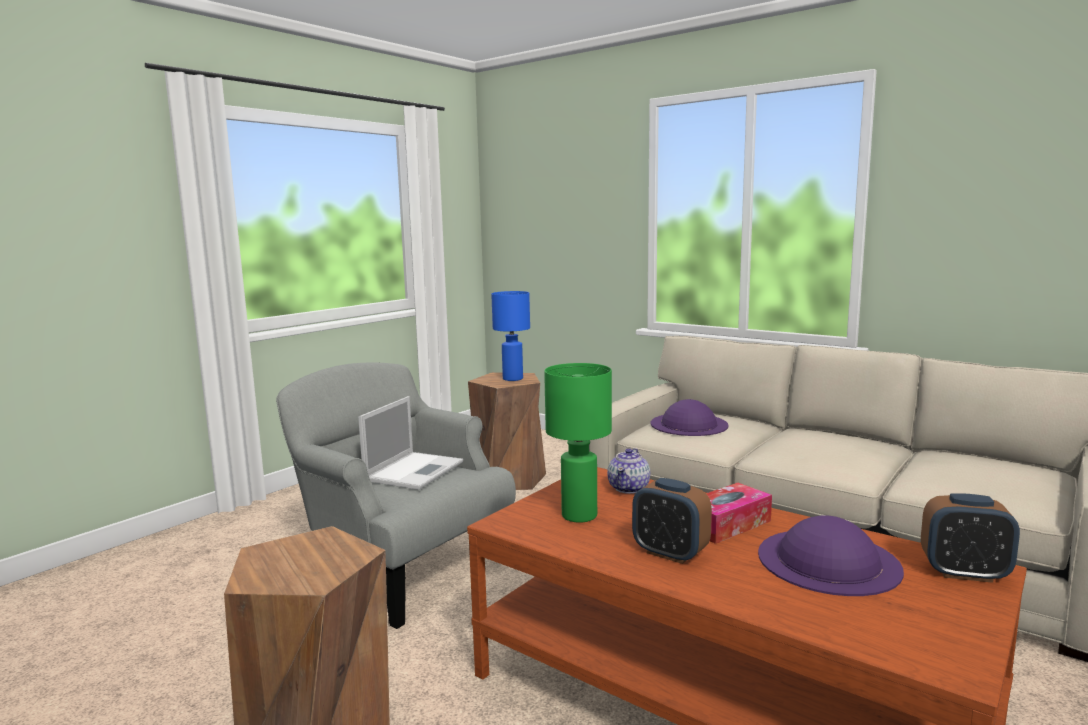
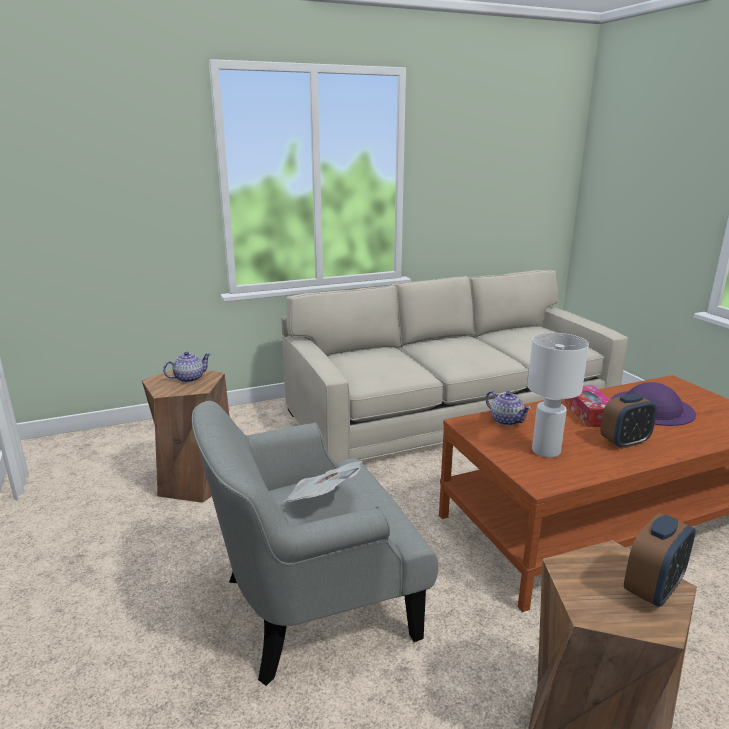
camera: 60 degrees left, 10 degrees up
(415, 470) = (322, 499): laptop -> newspaper
(512, 379) = (189, 378): blue table lamp -> teapot
(579, 516) = (546, 451): green table lamp -> white table lamp
(689, 424) = (369, 365): purple hat -> none
(964, 573) = (676, 387): alarm clock -> alarm clock (653, 589)

